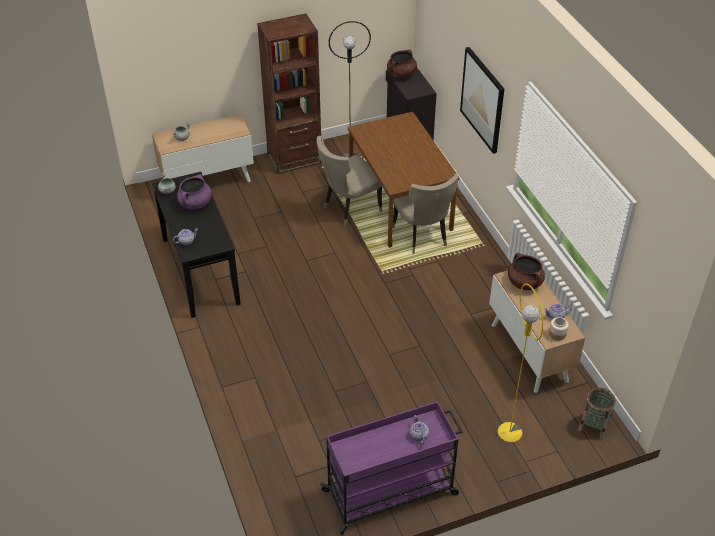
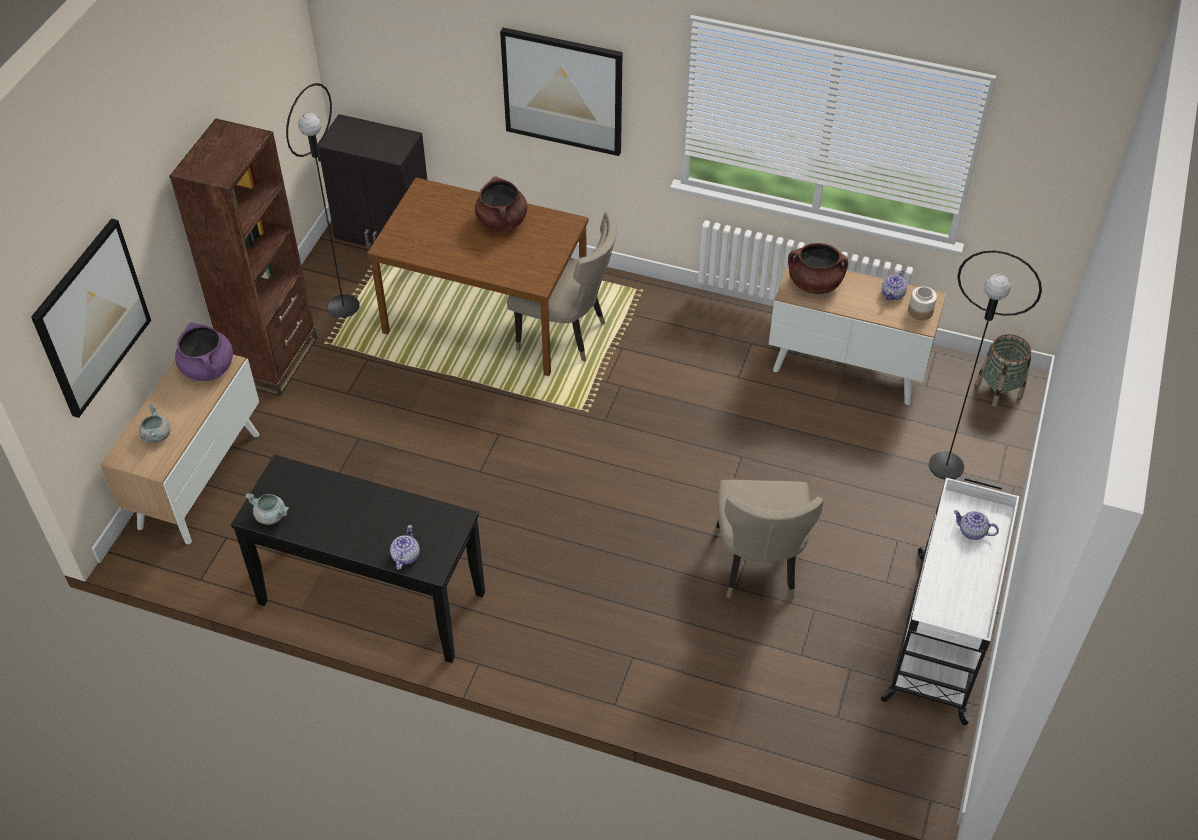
camera: 50 degrees left, 5 degrees up
(175, 61) = (91, 317): none -> picture
(195, 203) = (337, 500): purple cooking pot -> purple cooking pot (208, 368)
(349, 208) = (435, 368): beige chair -> beige chair (758, 568)
(391, 492) = (941, 633): purple cart -> white cart
(401, 74) = (344, 138): brown cooking pot -> brown cooking pot (502, 222)
(510, 432) = (946, 466): yellow floor lamp -> black floor lamp

